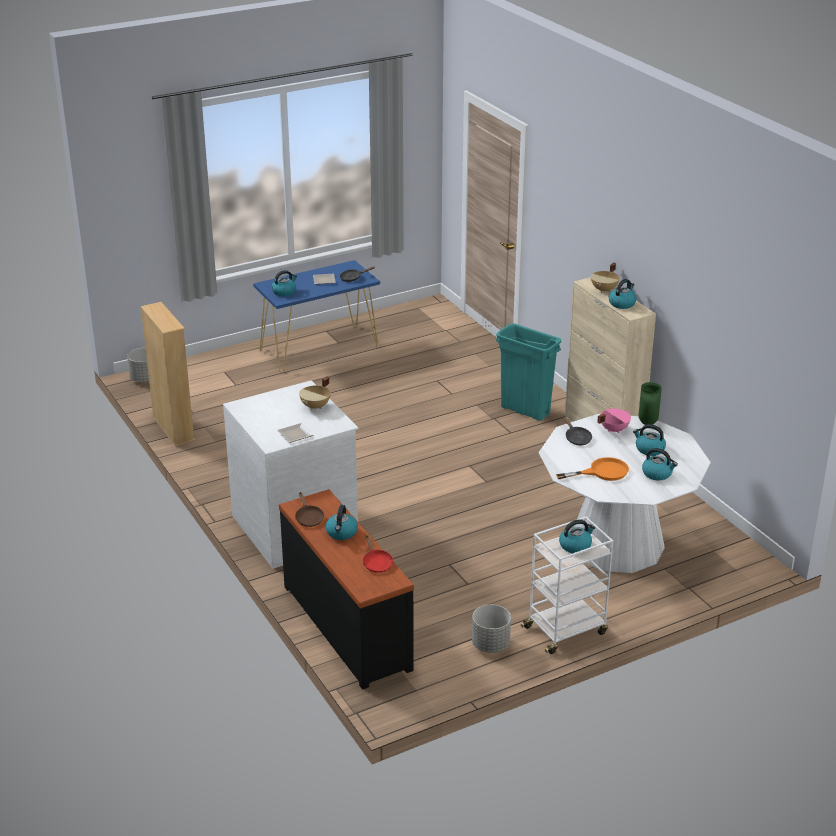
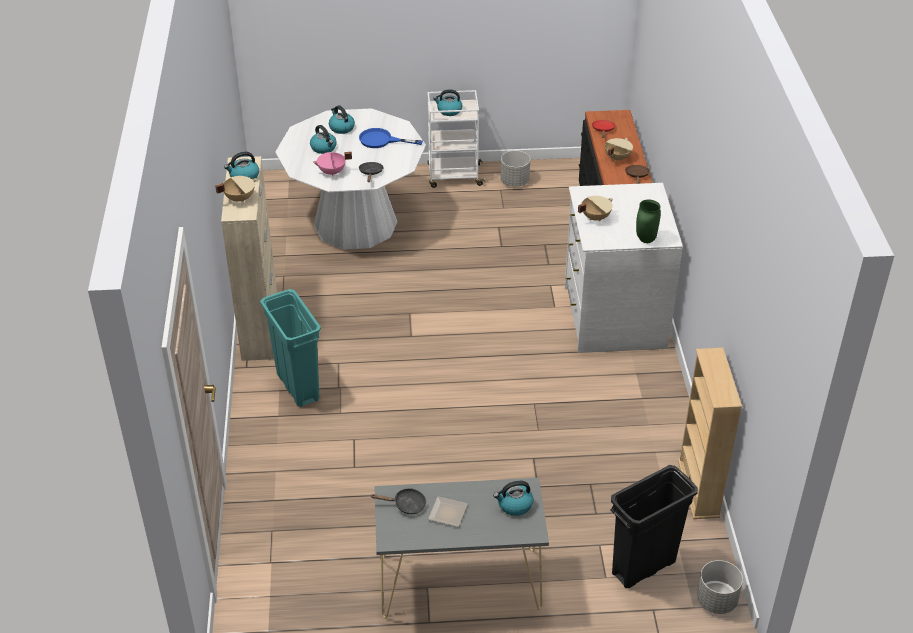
camera: 155 degrees left, 10 degrees up
(200, 381) = (643, 567): none -> black trash can
(294, 434) = (630, 193): plate -> none
(319, 348) = (459, 583): blue console table -> grey console table
(341, 533) = (616, 158): kettle -> beige cooking pot
(602, 472) = (381, 140): orange frying pan -> blue frying pan
(647, 422) = (297, 171): green vase -> green vase (646, 240)

